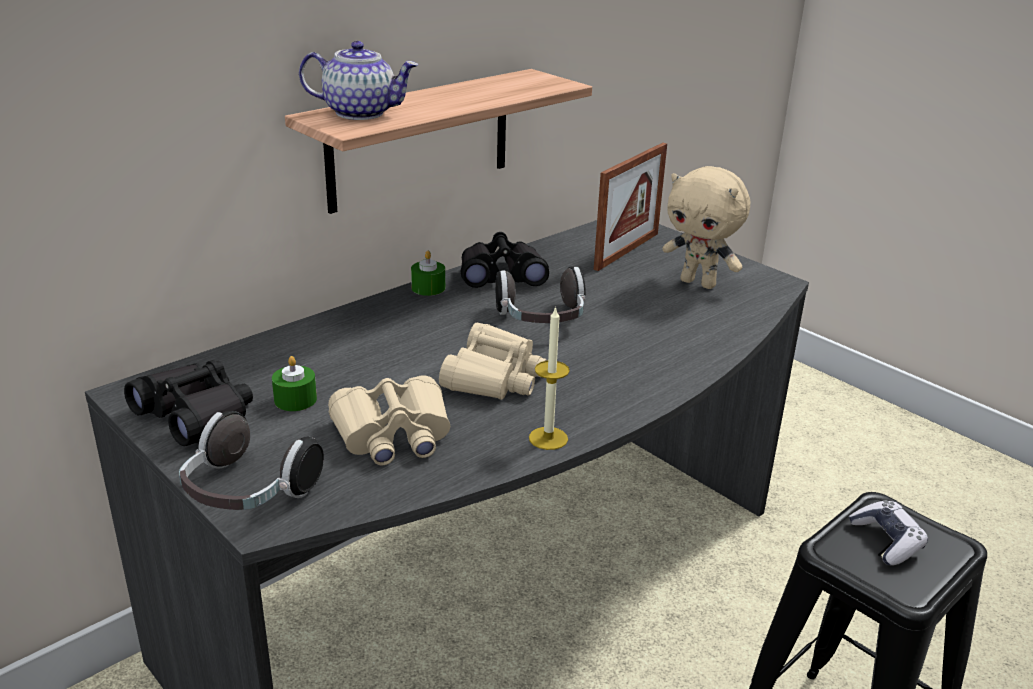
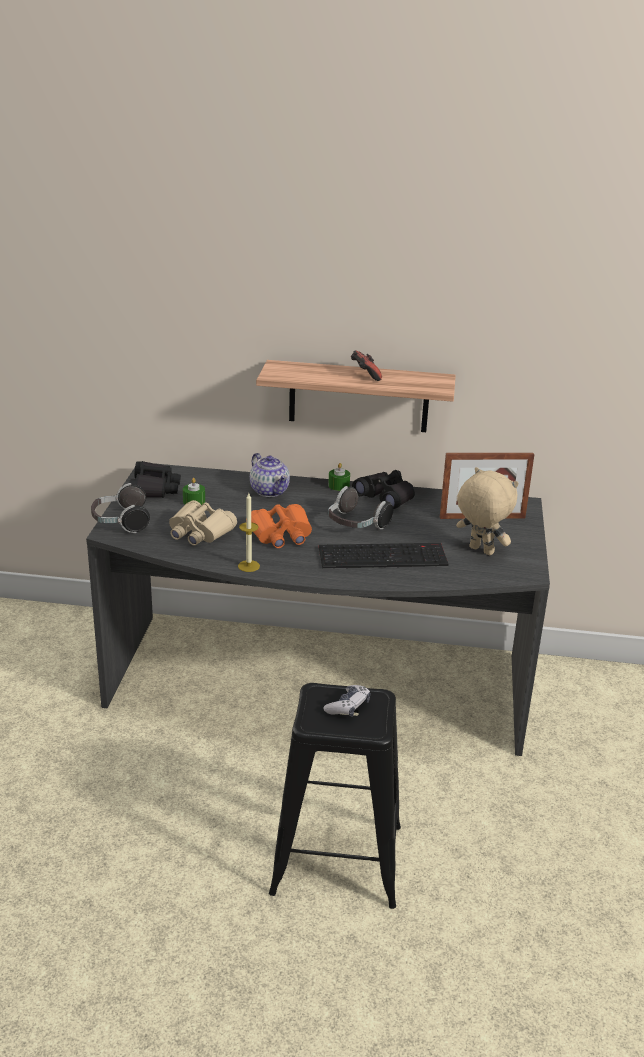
camera: 50 degrees right, 0 degrees up
(361, 113) = (298, 369): teapot -> teapot (270, 491)
(455, 96) = (364, 376): none -> game controller
(494, 377) = (281, 534): beige binoculars -> orange binoculars
(641, 337) = (384, 556): none -> keyboard
(699, 283) = (480, 551): beige plush toy -> beige plush toy turned 135 degrees clockwise

